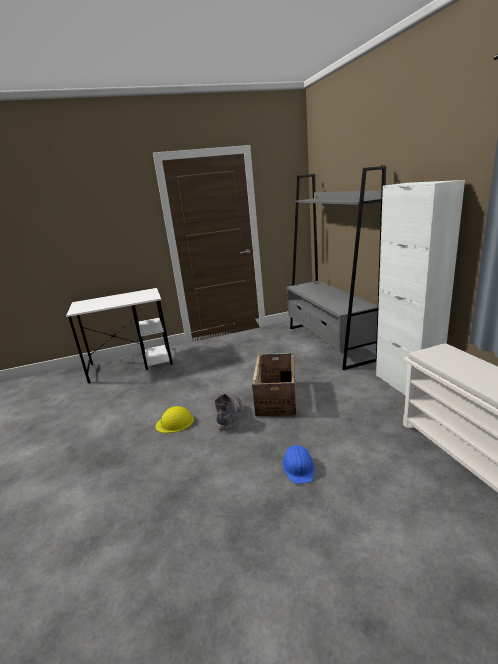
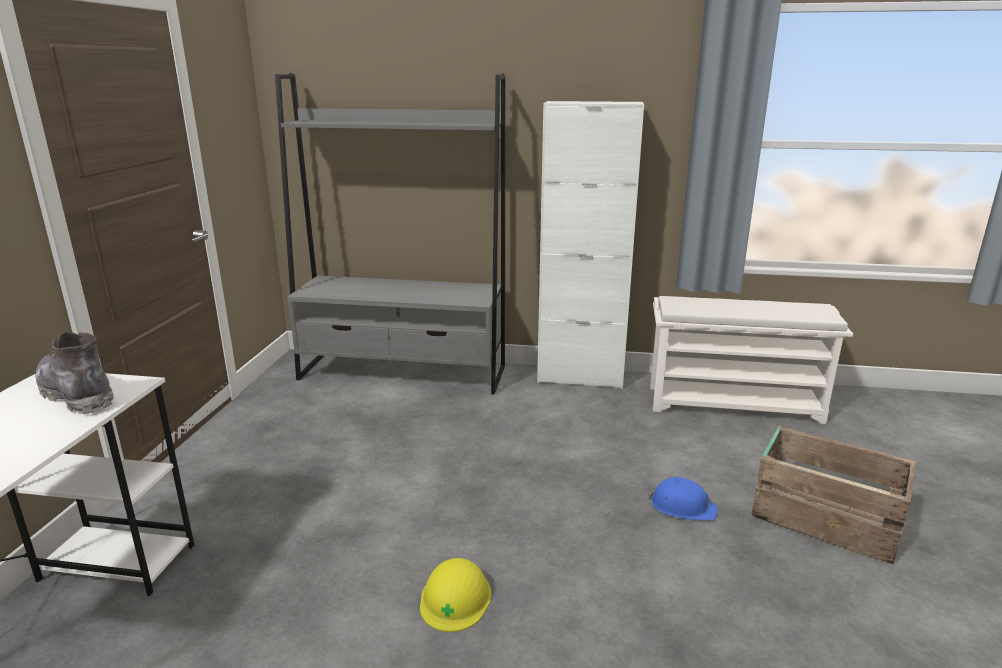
camera: 65 degrees left, 0 degrees up
(230, 417) = (508, 527): grey boot -> grey boot (77, 395)
(277, 397) = (500, 466): crate -> crate (822, 518)

